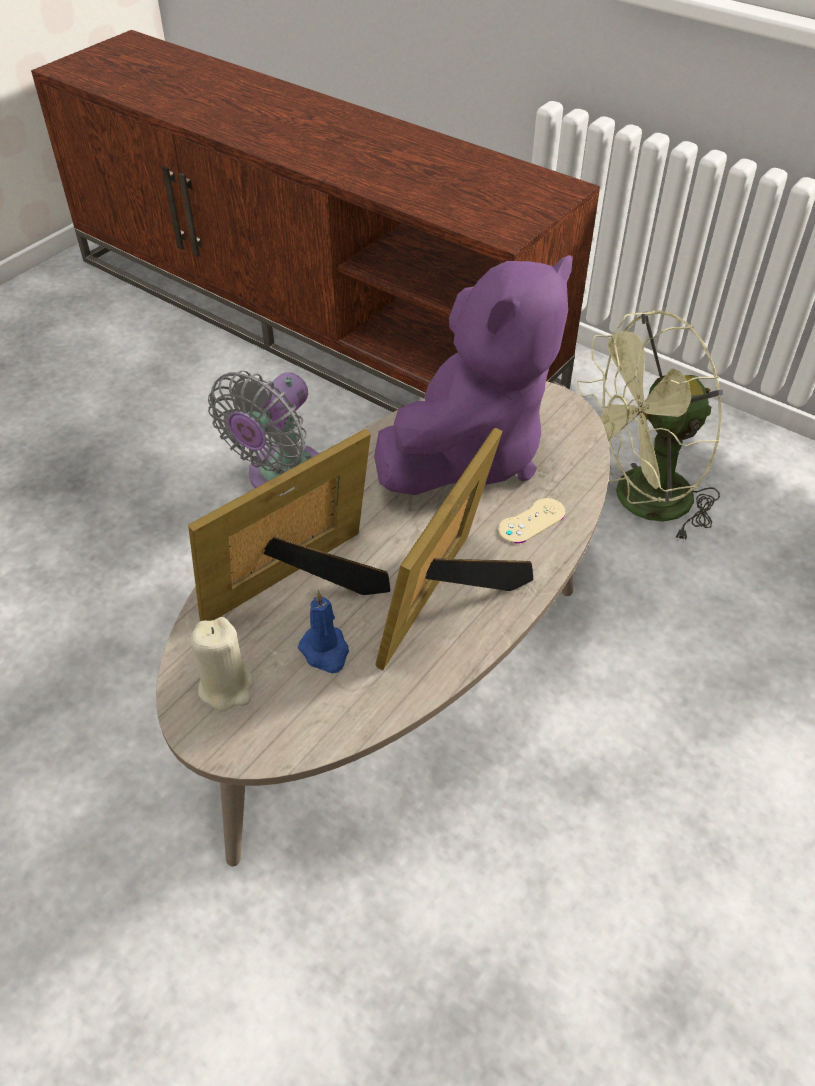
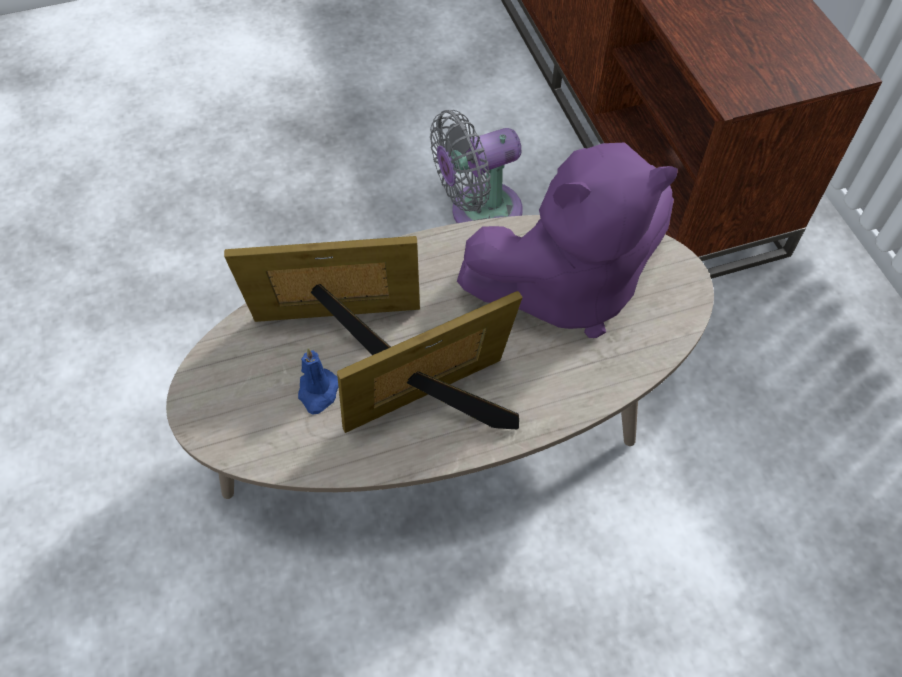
camera: 35 degrees right, 10 degrees up
(226, 687) = (233, 378): beige candle -> none
(531, 521) = (564, 377): beige game controller -> none
(639, 502) = (764, 399): green fan -> none

